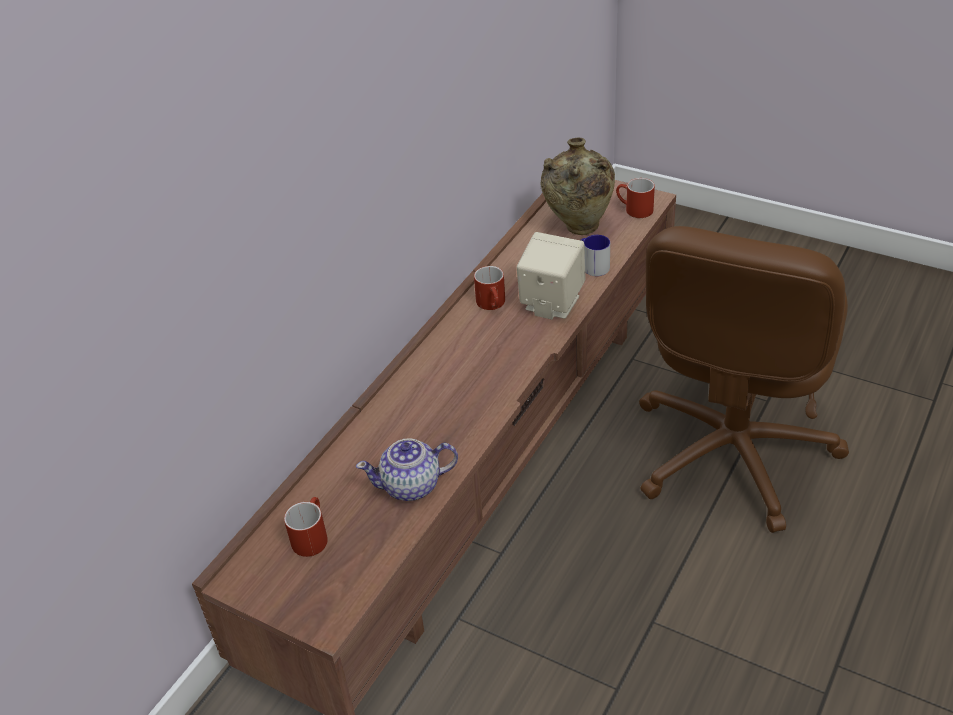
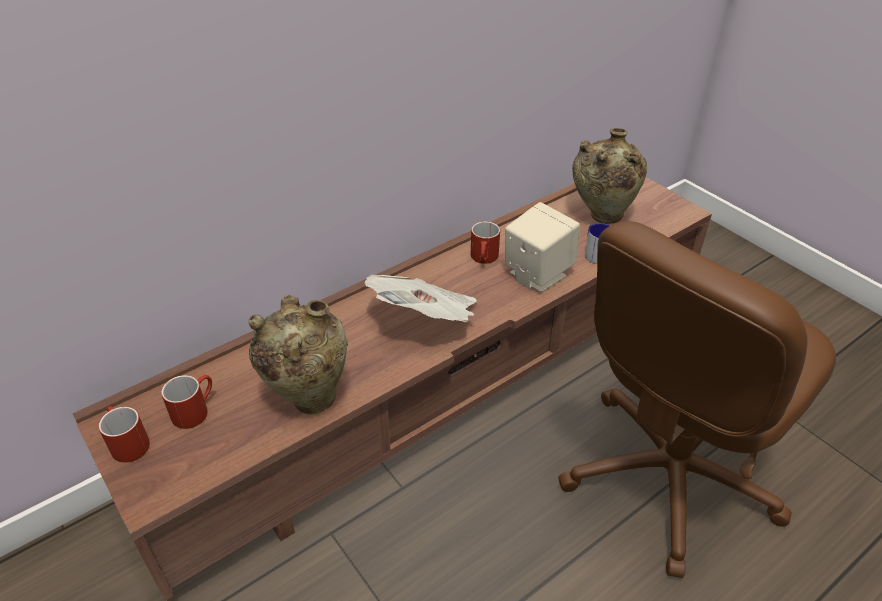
camera: 20 degrees right, 0 degrees up
(412, 486) = (308, 397): teapot -> beige vase
(474, 378) = (426, 319): none -> newspaper
(634, 210) = (663, 215): red mug -> red mug (126, 443)

